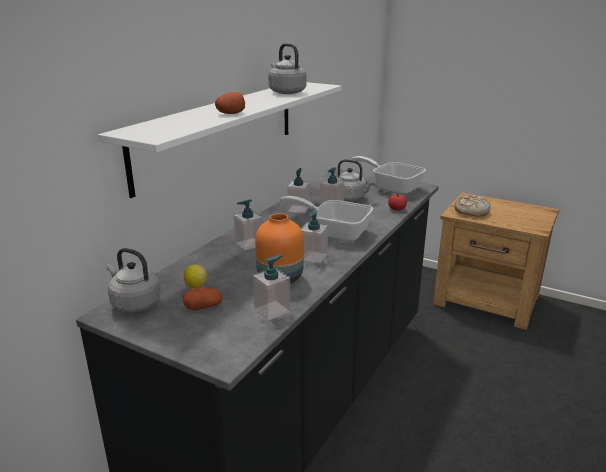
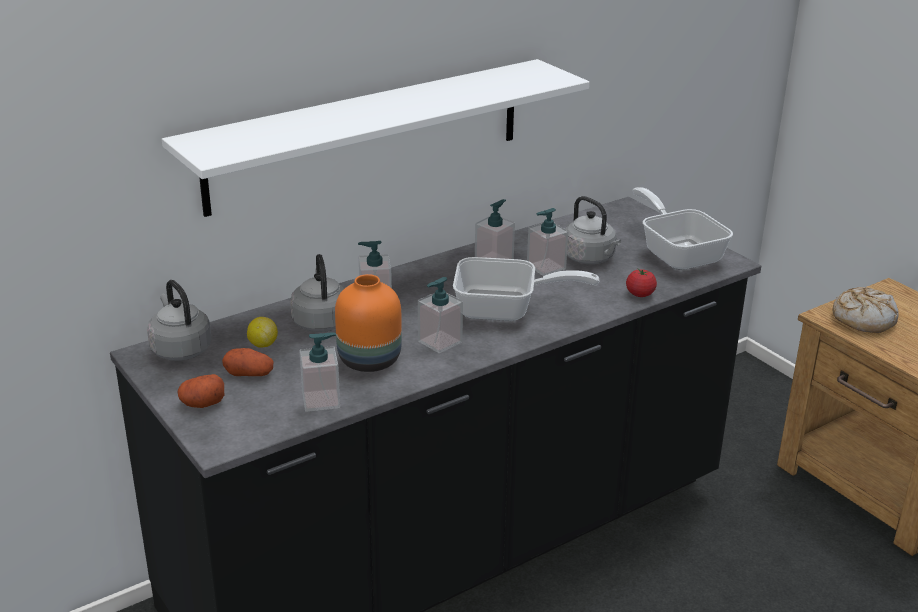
camera: 25 degrees right, 5 degrees up
(231, 113) = (348, 125): potato -> potato (202, 404)
(286, 92) = (482, 87): grey kettle -> grey kettle (320, 321)
(334, 232) = (506, 310): frying pan -> frying pan turned 135 degrees clockwise

